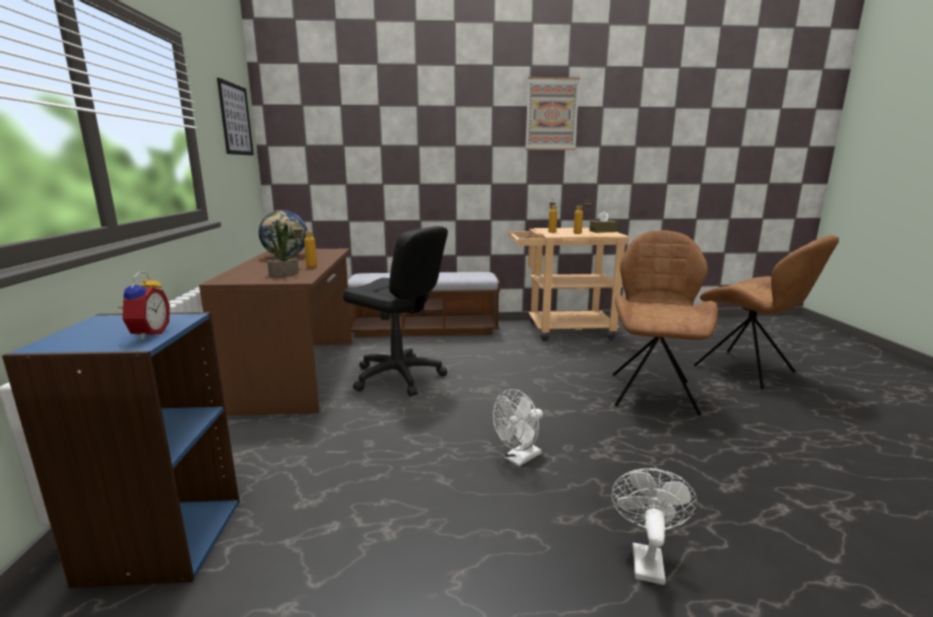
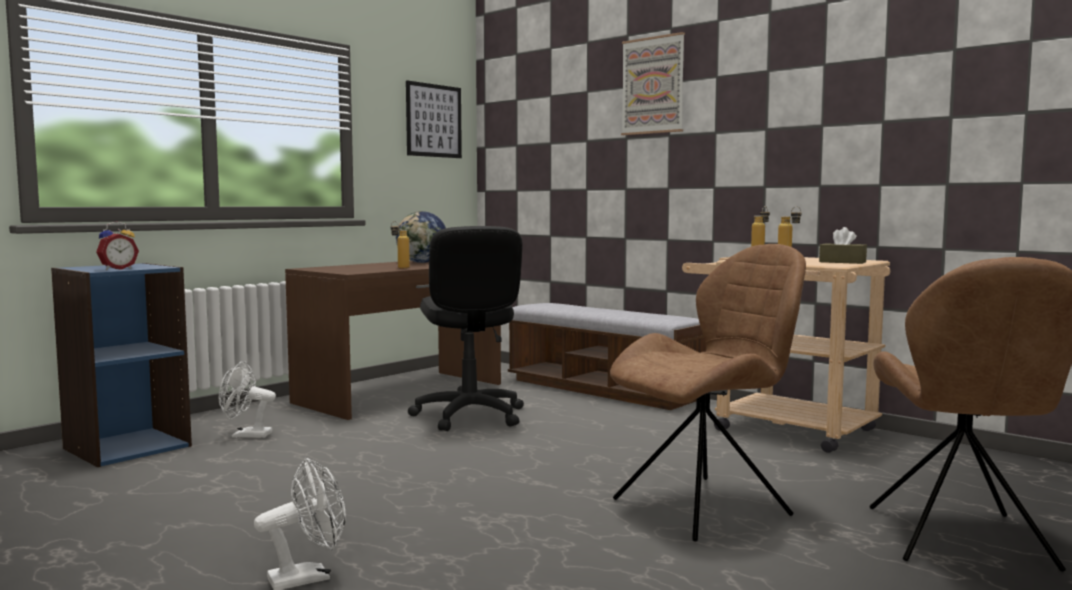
camera: 45 degrees right, 10 degrees down
(284, 274) = (359, 269): potted plant -> none
(519, 459) = (400, 494): white fan -> white fan (246, 435)
(551, 114) = (798, 78): picture -> picture (653, 85)

